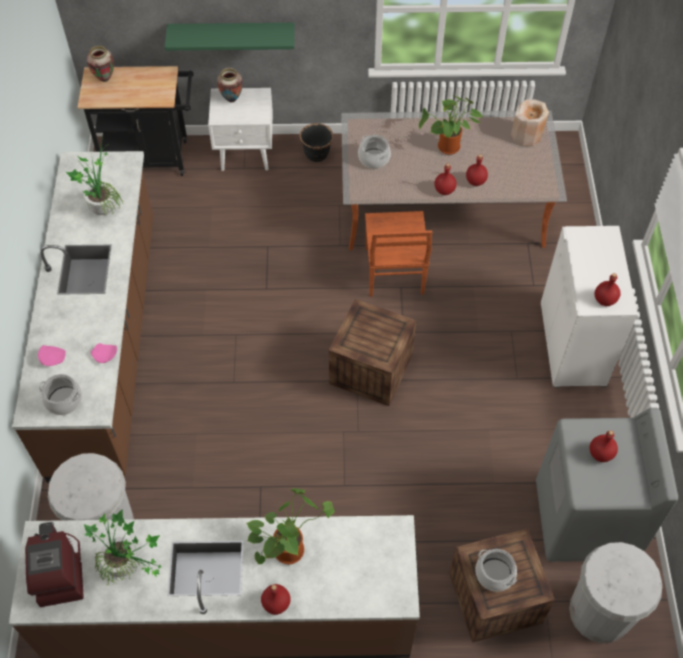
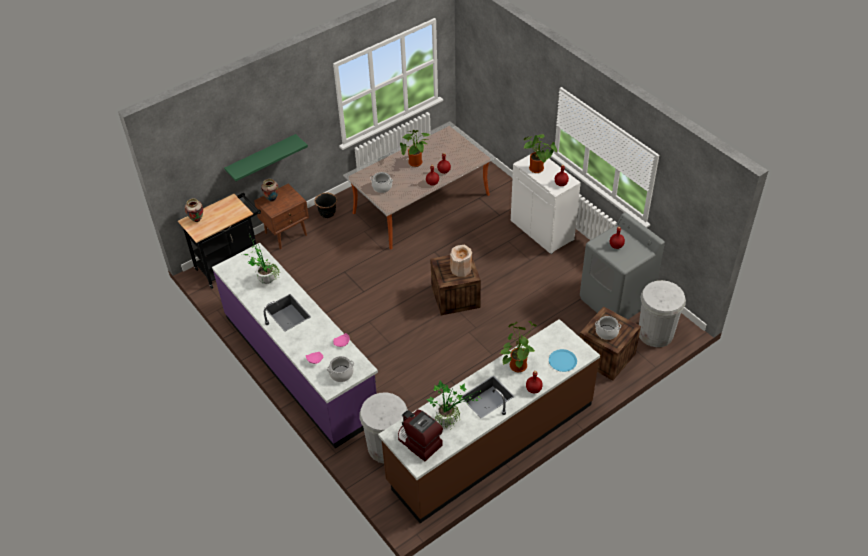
camera: 35 degrees left, 10 degrees down
(107, 343) = (300, 366): brown counter -> purple counter
(246, 154) = (286, 234): white nightstand -> brown nightstand
(357, 587) = (562, 361): none -> blue plate
(394, 272) = (424, 247): brown chair -> none
(526, 135) = (448, 138): beige vase -> beige vase (461, 269)
(590, 257) = (538, 169): none -> potted plant

